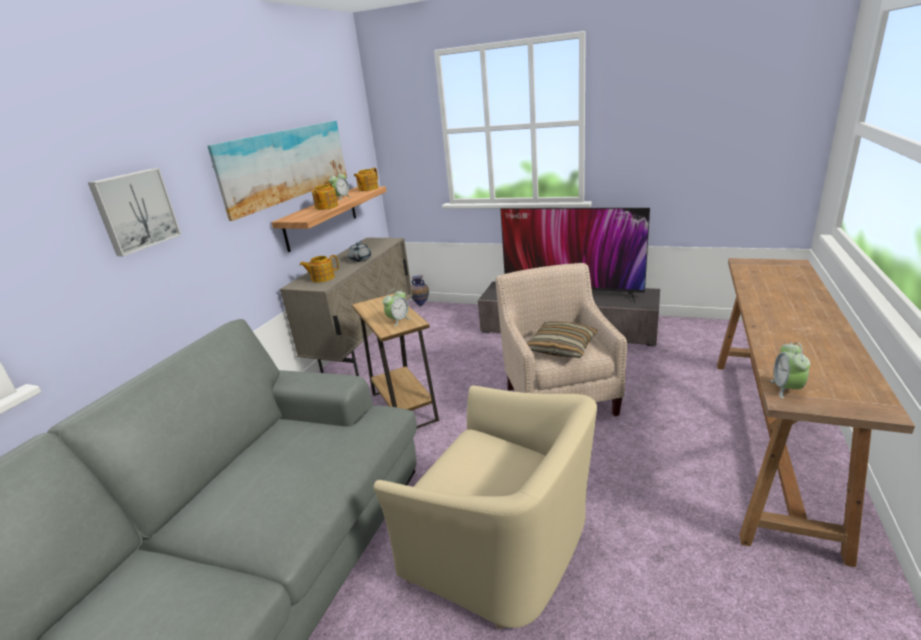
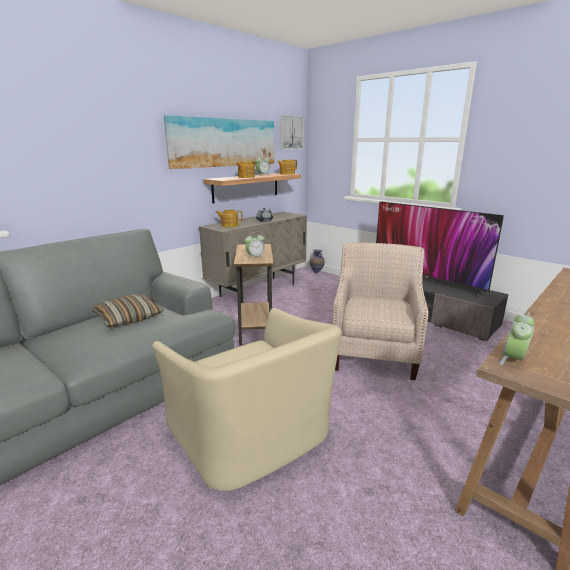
camera: 20 degrees right, 5 degrees down
(135, 211) = (101, 145): picture -> picture (290, 132)
(561, 347) = (375, 308): pillow -> pillow (128, 318)

